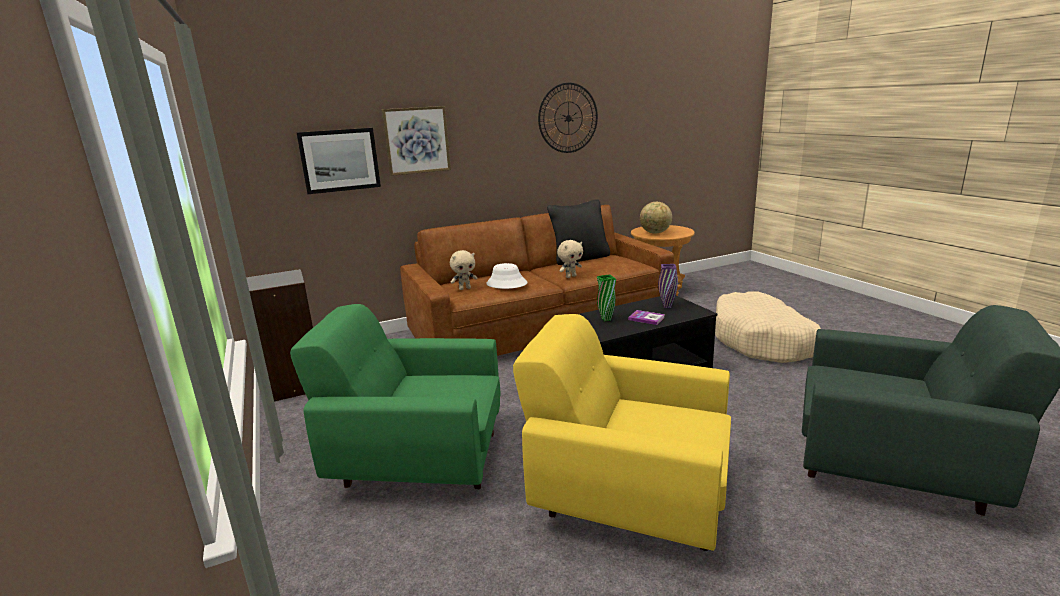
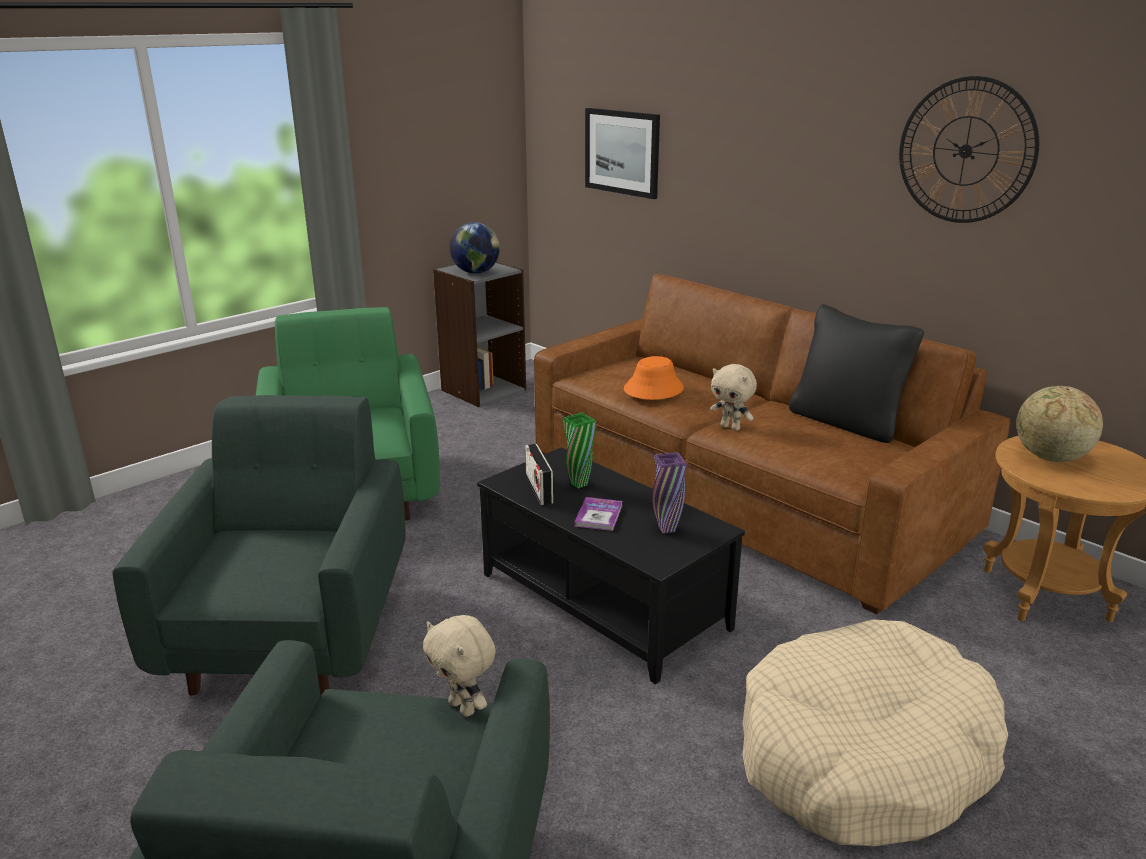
camera: 70 degrees right, 5 degrees up
(280, 280) = (476, 272): none -> globe
(417, 140) = (707, 143): picture -> none
(465, 288) = (619, 370): beige plush toy -> beige plush toy (463, 707)
(506, 284) = (653, 389): white hat -> orange hat
(607, 329) = (539, 490): none -> radio
(627, 495) = (292, 628): yellow armchair -> green armchair

